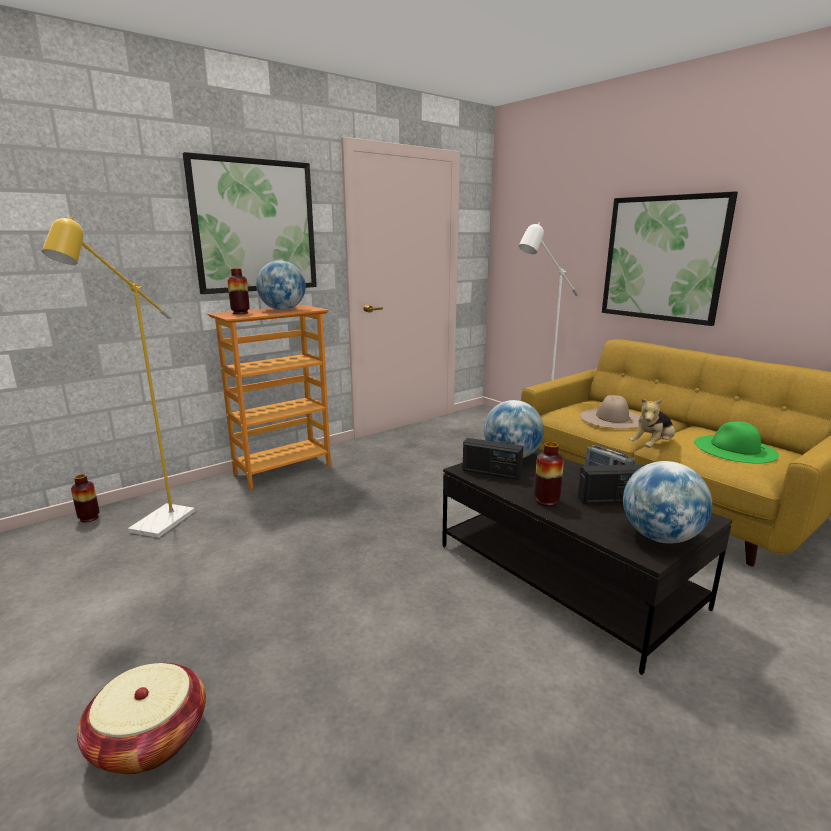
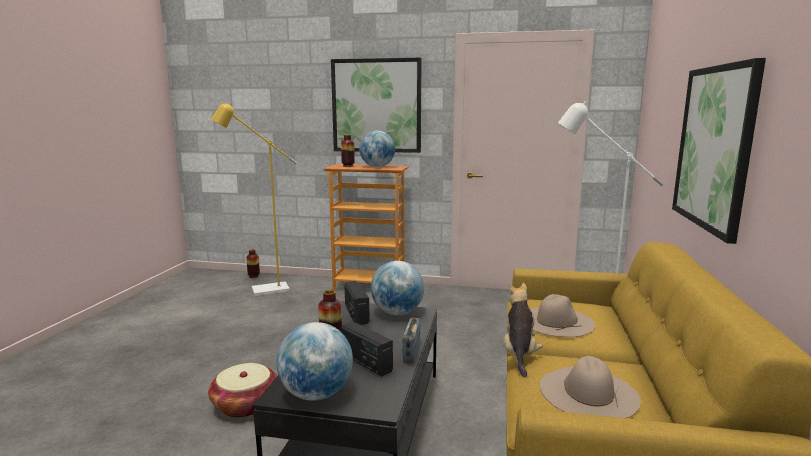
camera: 50 degrees right, 5 degrees down
(149, 739) = (107, 364): basket -> basket (245, 405)
(652, 446) = (519, 354): plush toy -> plush toy turned 90 degrees clockwise
(734, 448) = (588, 392): green hat -> beige hat

